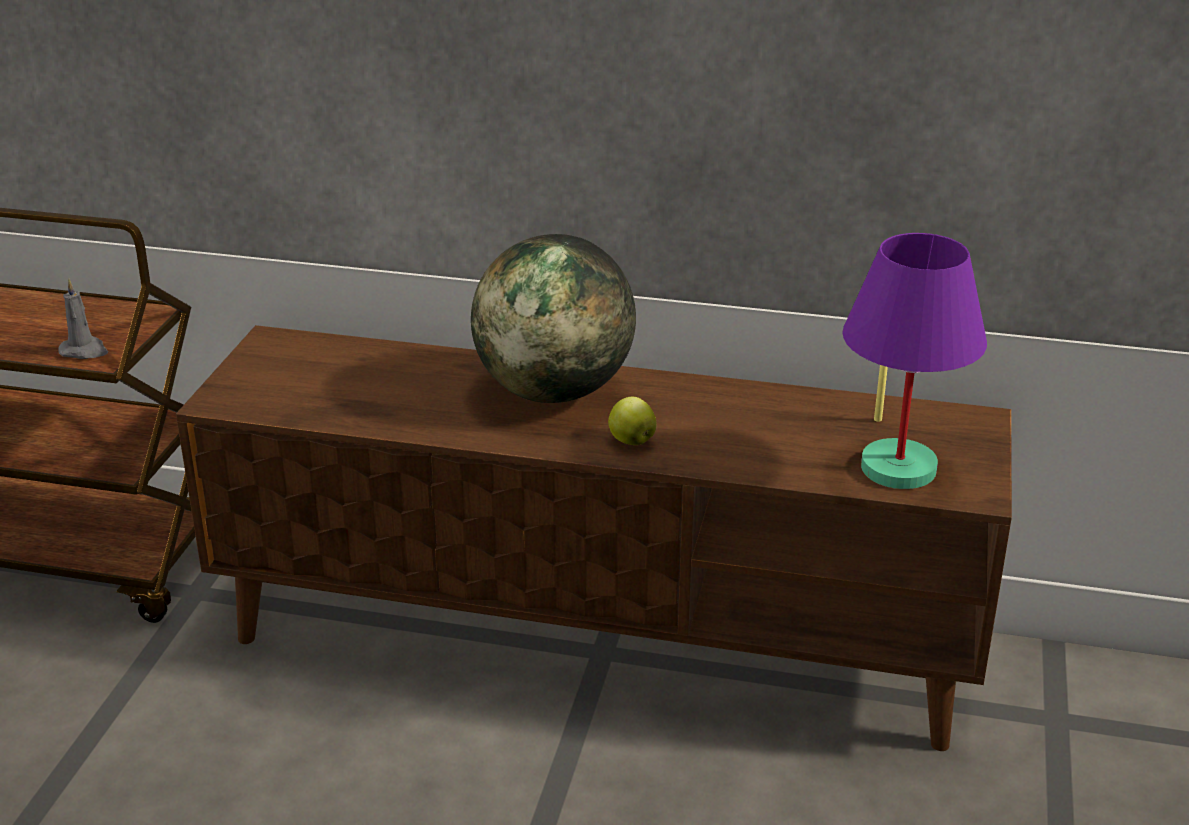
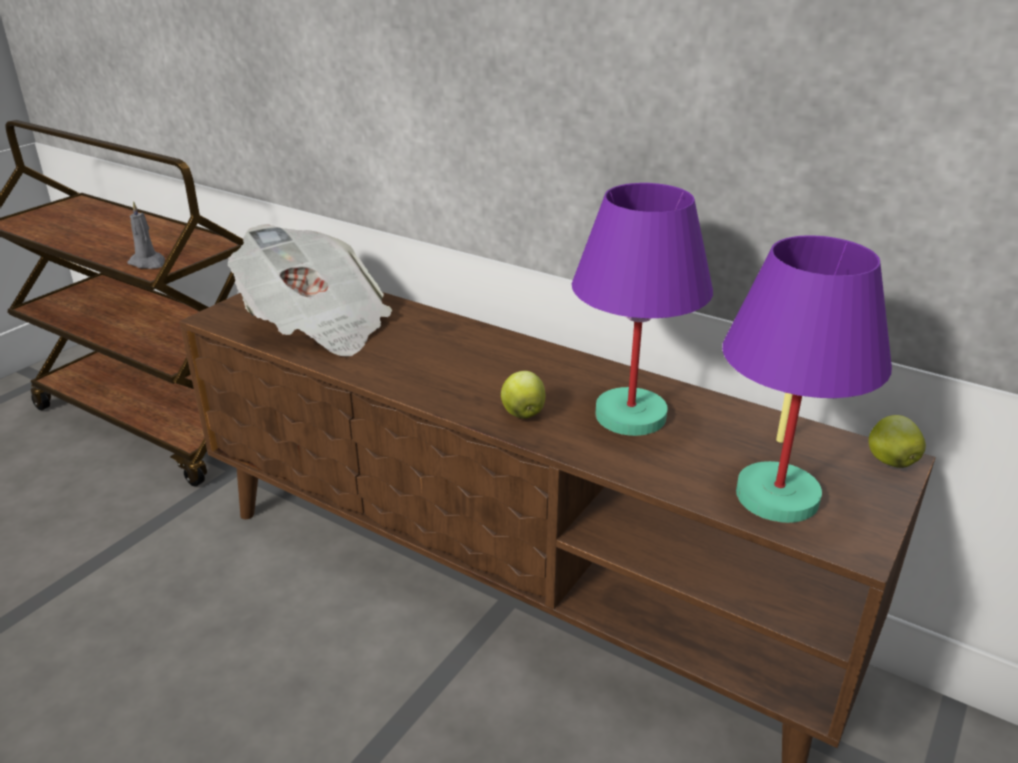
camera: 20 degrees right, 0 degrees up
(344, 390) = (317, 325): none -> newspaper
(554, 391) = (485, 357): globe -> none
(735, 423) = (632, 416): none -> purple table lamp
(976, 419) = (890, 461): none -> apple

